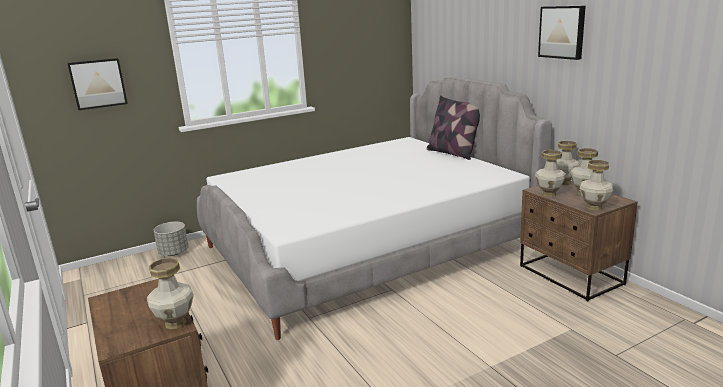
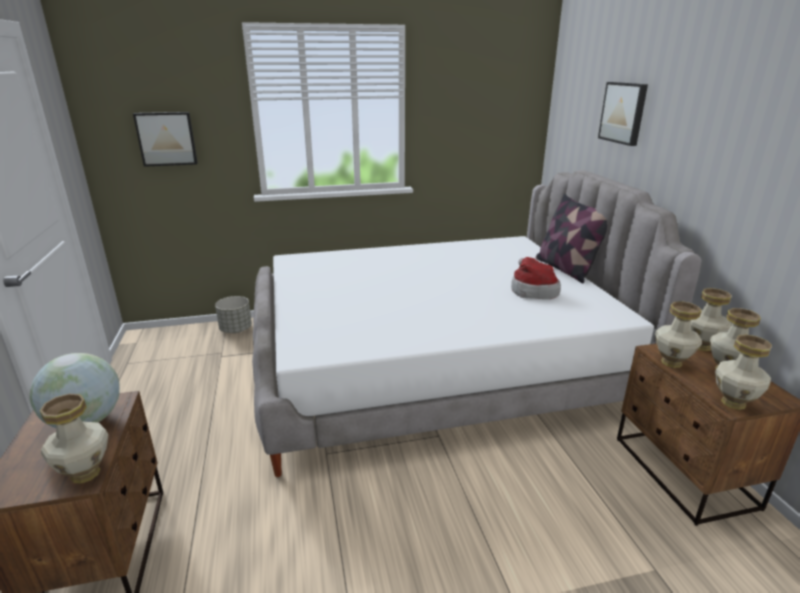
camera: 15 degrees right, 5 degrees up
(144, 299) = (86, 421): none -> globe
(435, 169) = (532, 290): none -> hat
(562, 32) = (744, 130): picture -> picture (624, 113)

